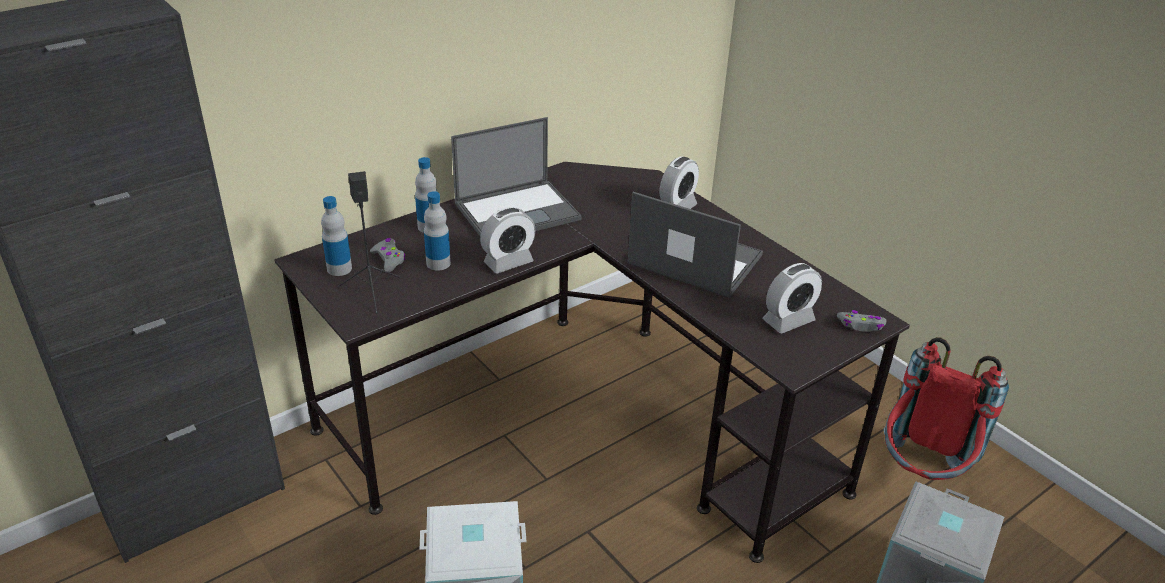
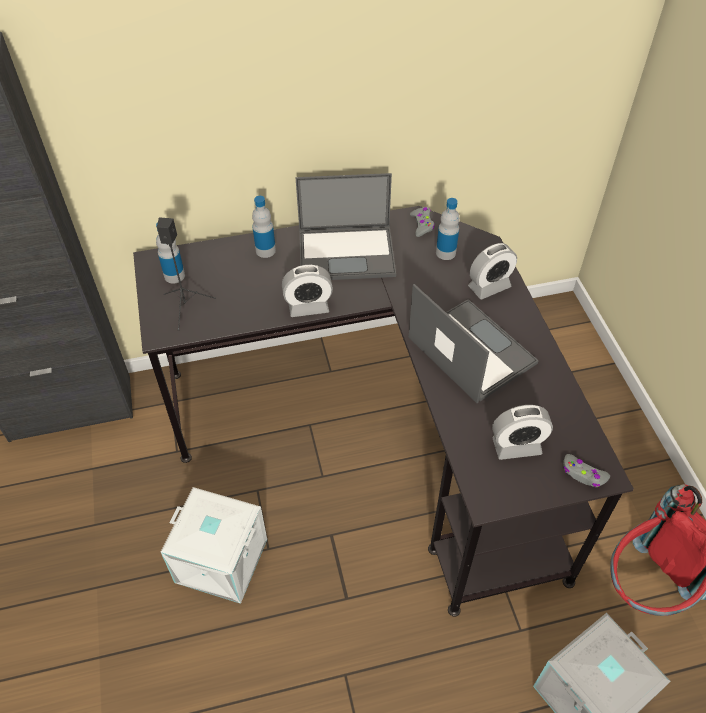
camera: 25 degrees right, 15 degrees up
(389, 259) = (216, 277): grey game controller -> grey game controller (422, 225)
(438, 263) = (252, 292): bottle -> bottle (445, 253)

